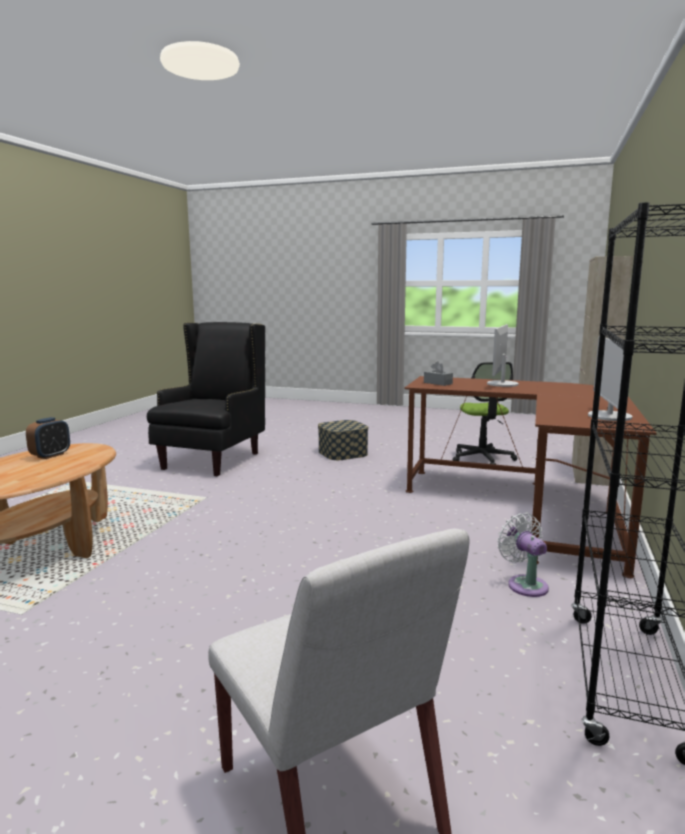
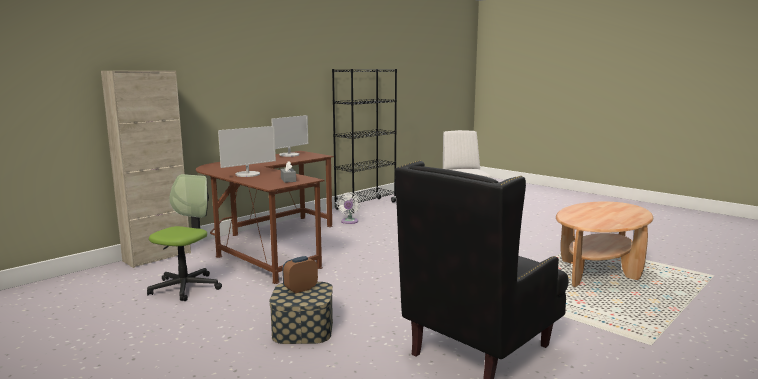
camera: 155 degrees left, 0 degrees up
(50, 455) = (604, 220): alarm clock -> alarm clock (300, 289)

